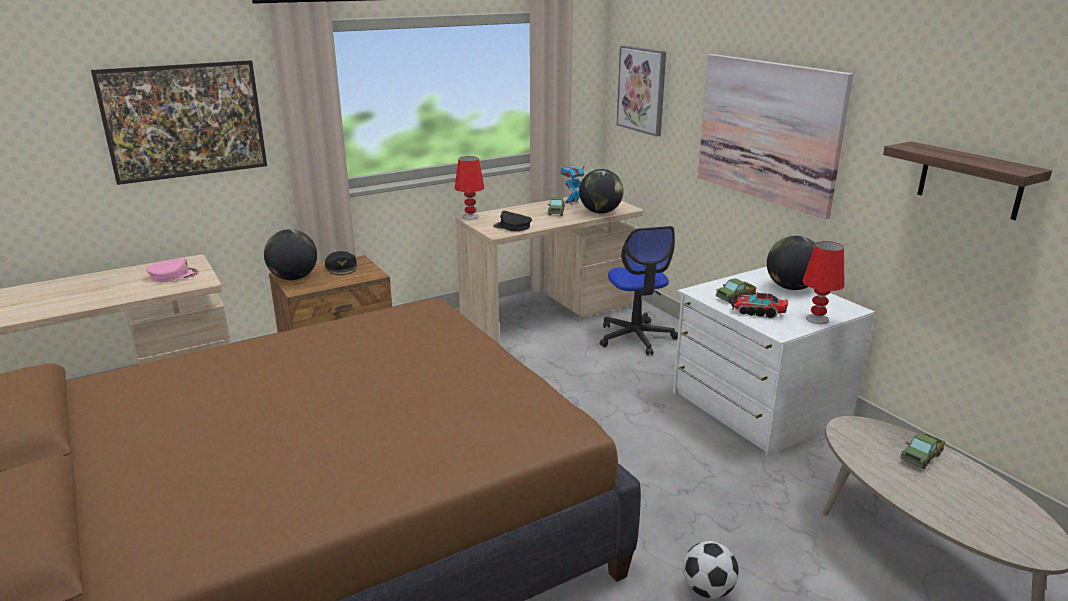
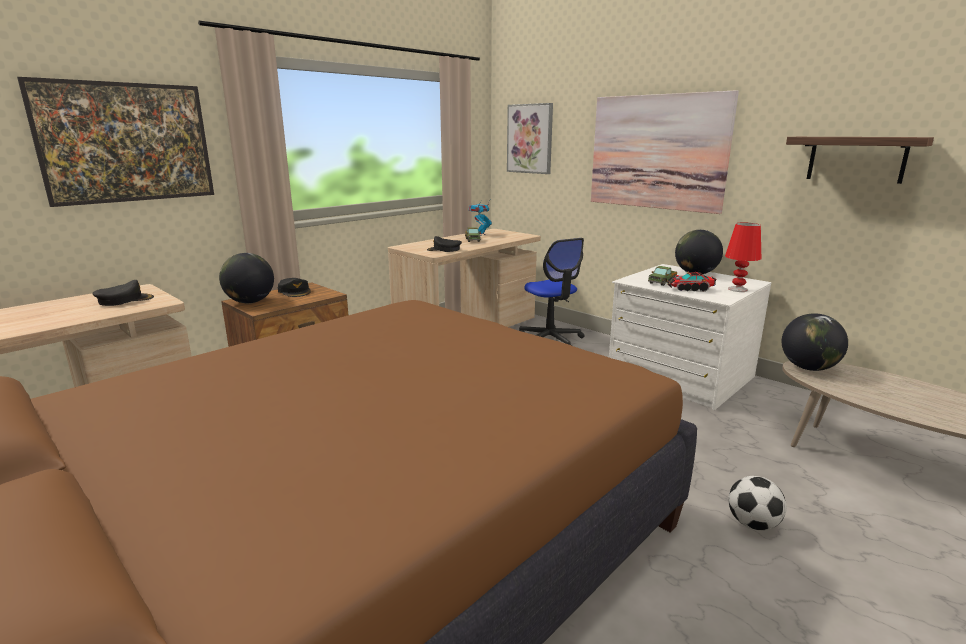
camera: 15 degrees left, 5 degrees down
(173, 275) = (125, 300): pink cap -> black cap
(470, 217) = (401, 246): red table lamp -> none
(600, 212) = (508, 238): globe -> globe (808, 368)
(921, 457) = (874, 380): toy truck -> none

